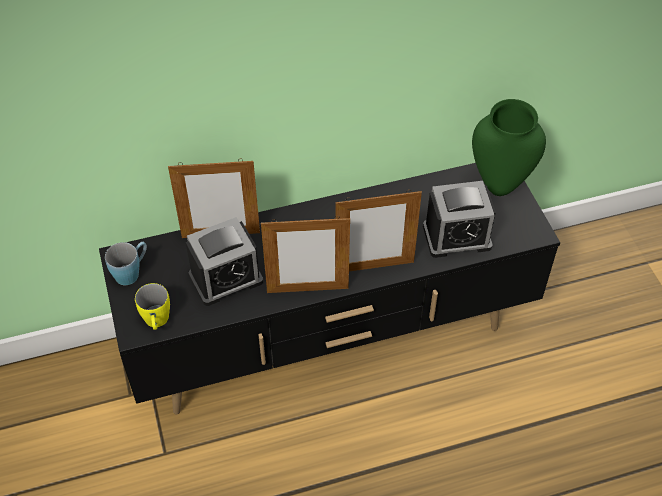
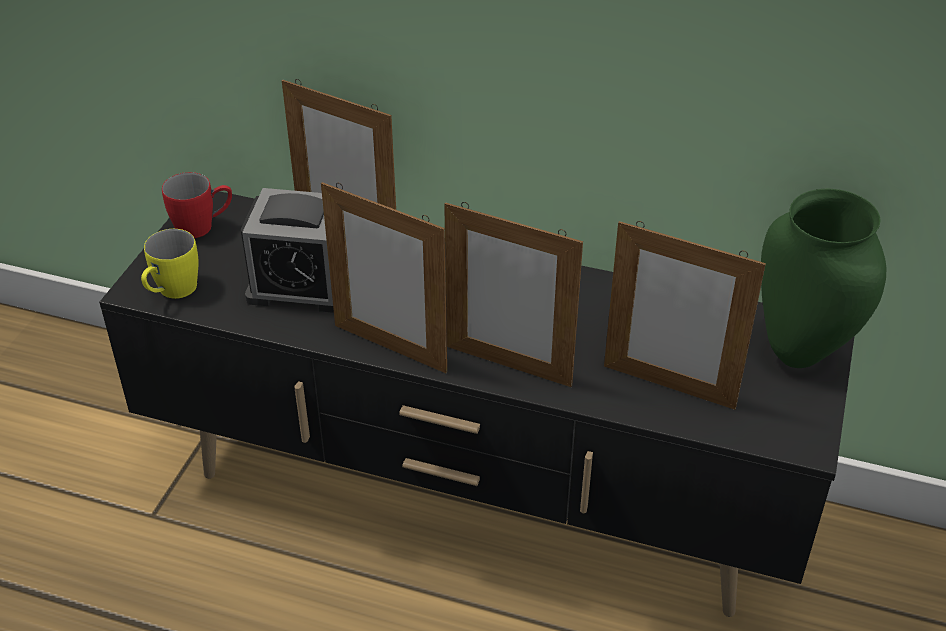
camera: 35 degrees right, 10 degrees down
(131, 272) = (203, 226): blue mug -> red mug
(457, 237) = (668, 386): alarm clock -> picture frame

